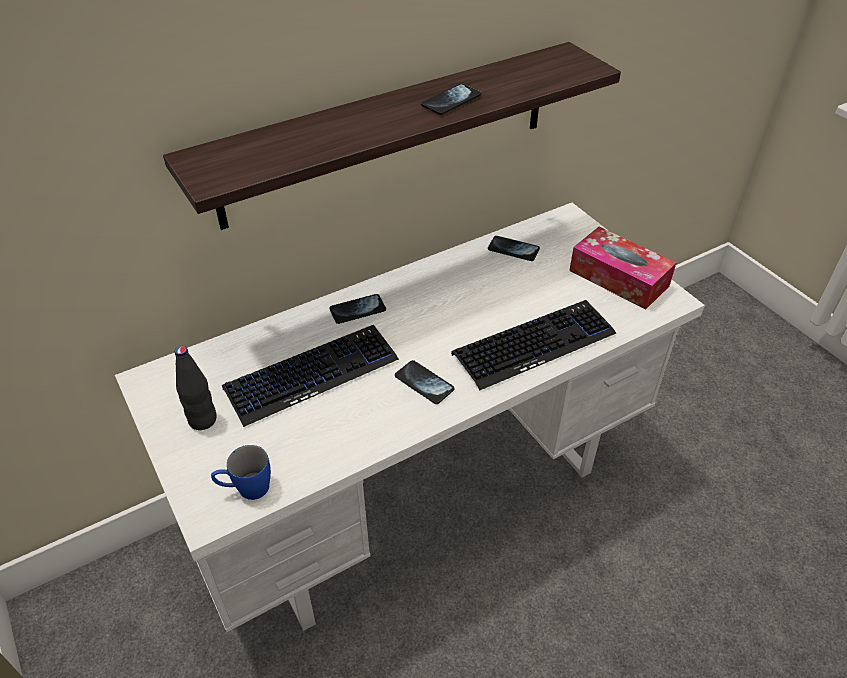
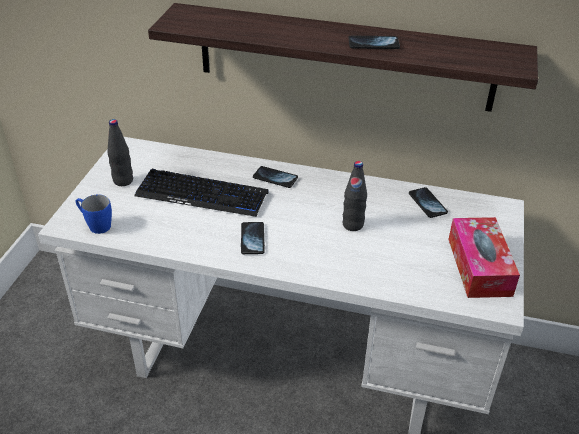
camera: 45 degrees right, 5 degrees down
(486, 308) = (353, 225): none -> black bottle
(534, 344) = (351, 264): keyboard -> none

